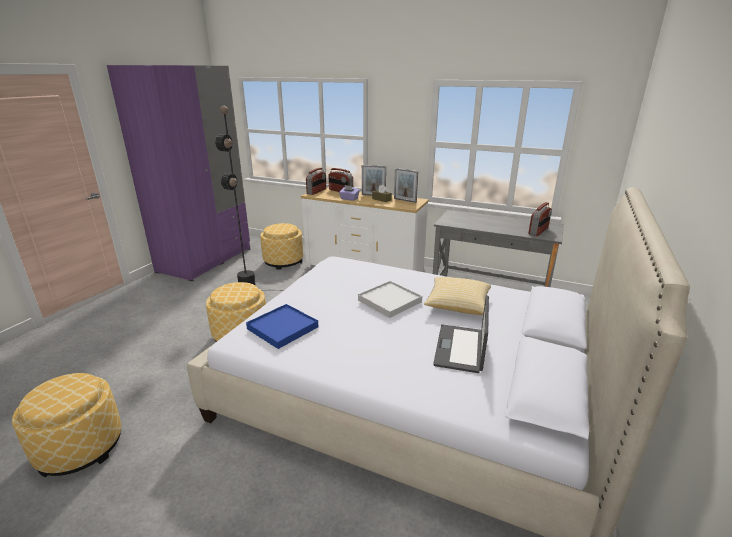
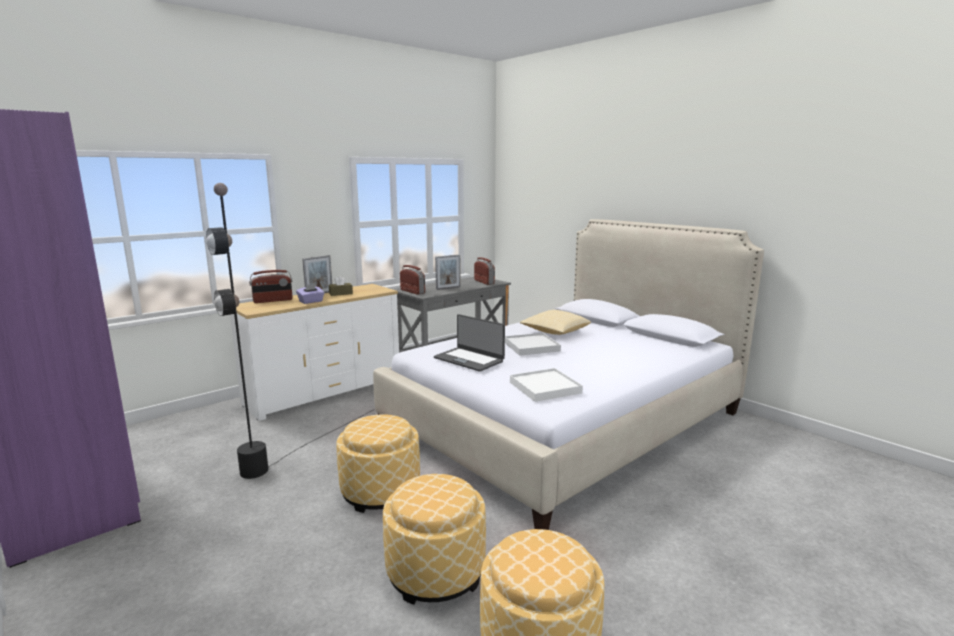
camera: 65 degrees left, 10 degrees down
(283, 261) = (212, 433): ottoman -> ottoman (436, 571)
(283, 328) = (545, 387): blue tray -> white tray
(317, 191) = (248, 308): radio -> radio (412, 291)
(405, 200) = (361, 289): picture frame -> picture frame (448, 288)
(461, 348) = (616, 343): laptop -> laptop (469, 359)

